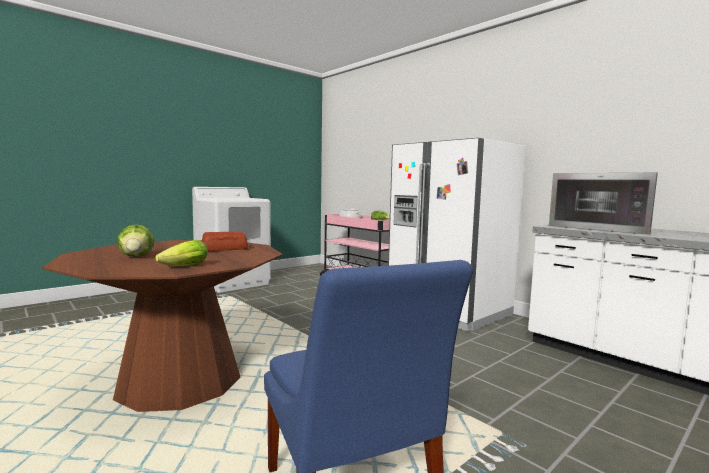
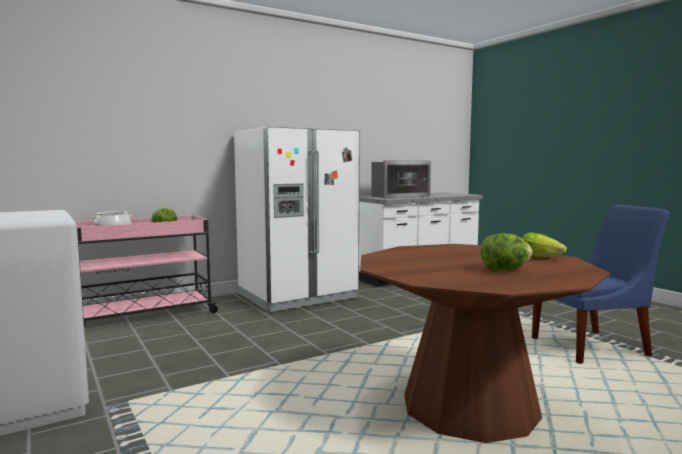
camera: 80 degrees left, 0 degrees up
(225, 249) = (436, 253): bread -> none

